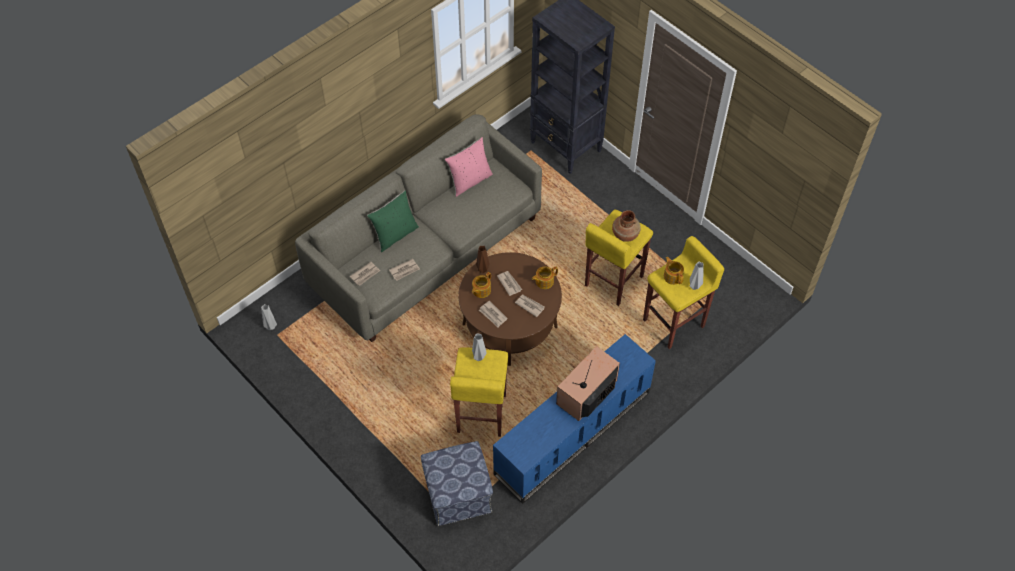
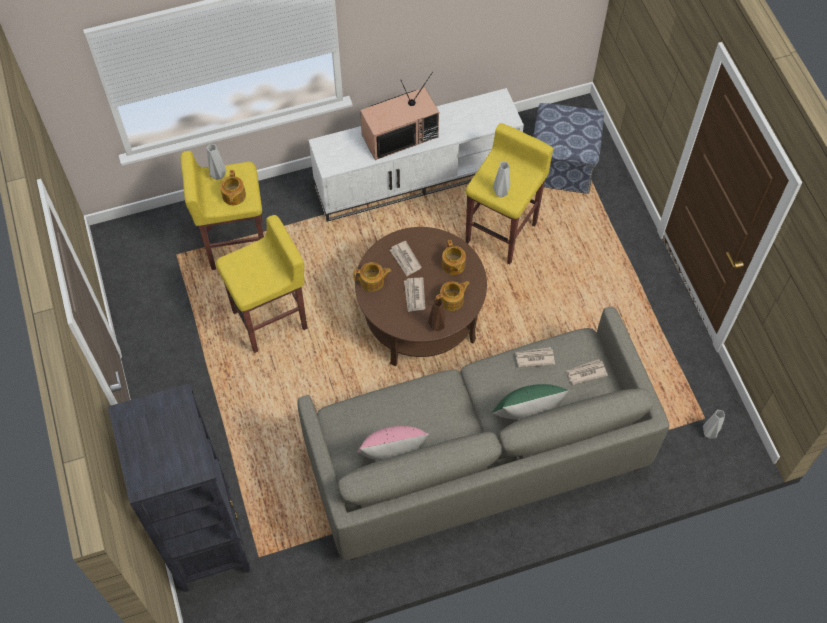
camera: 155 degrees left, 5 degrees up
(493, 315) = (453, 265): newspaper -> teapot
(572, 434) = (417, 176): blue tv stand -> white tv stand
(625, 234) = (252, 266): brown vase -> none

